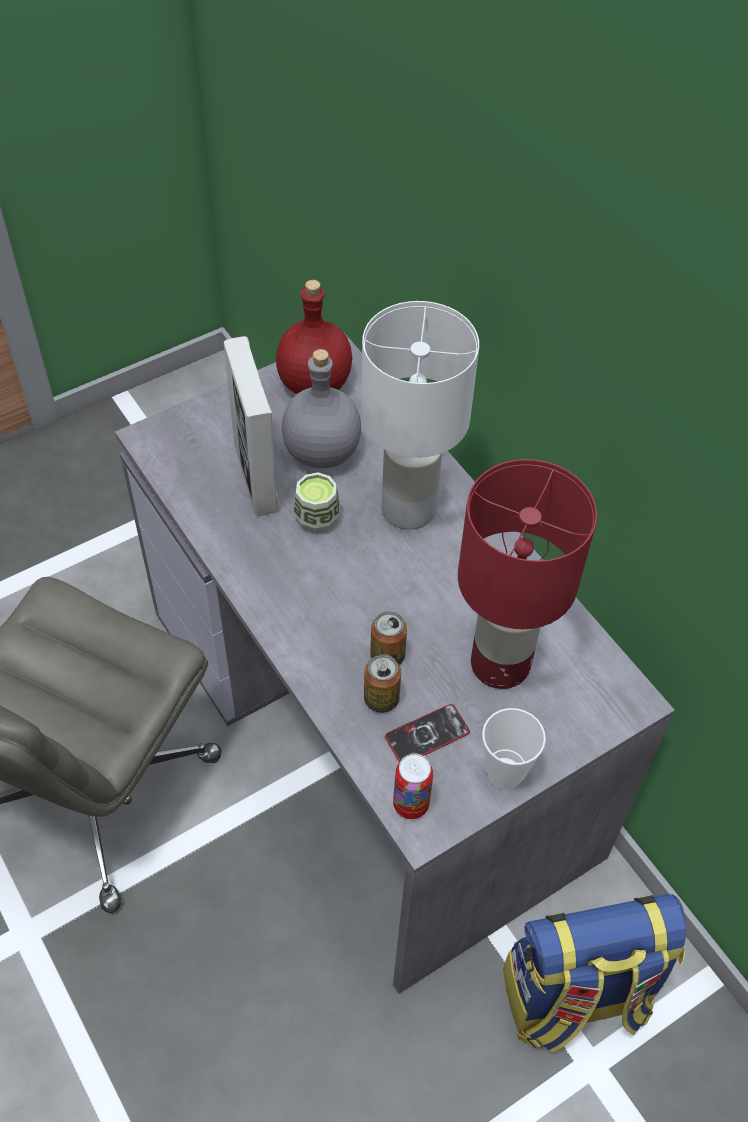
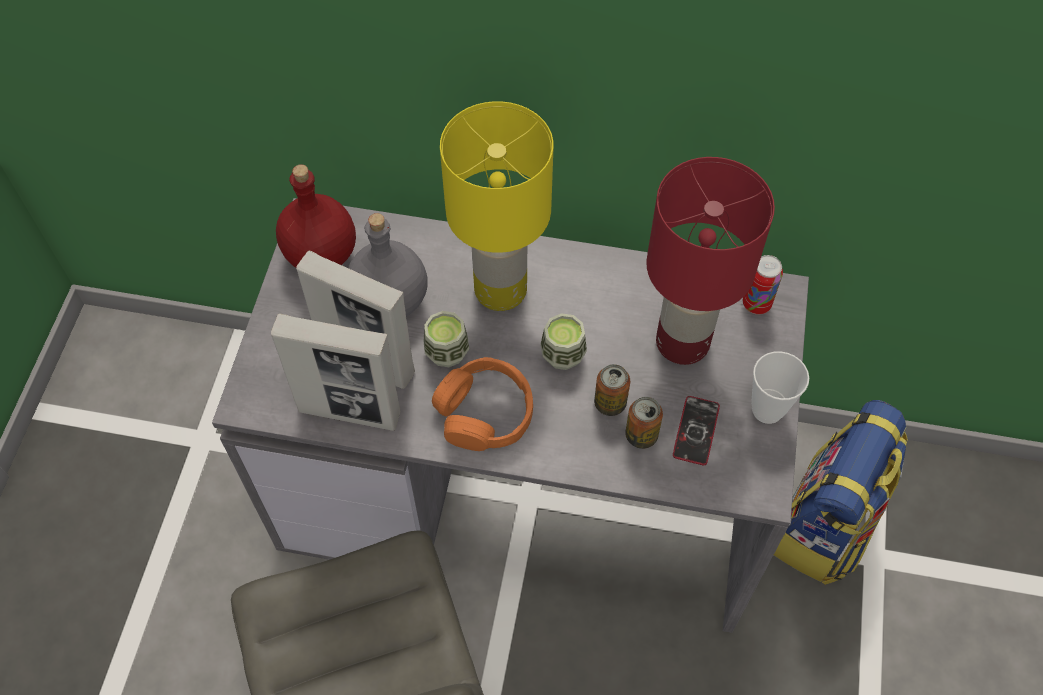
camera: 45 degrees left, 5 degrees up
(204, 500) = (350, 412): none -> picture frame
(290, 580) = (484, 413): none -> orange headphones
(396, 591) = (563, 354): none -> cup
(407, 508) = (499, 290): white table lamp -> yellow table lamp
(410, 804) = (740, 484): can -> can (756, 304)

